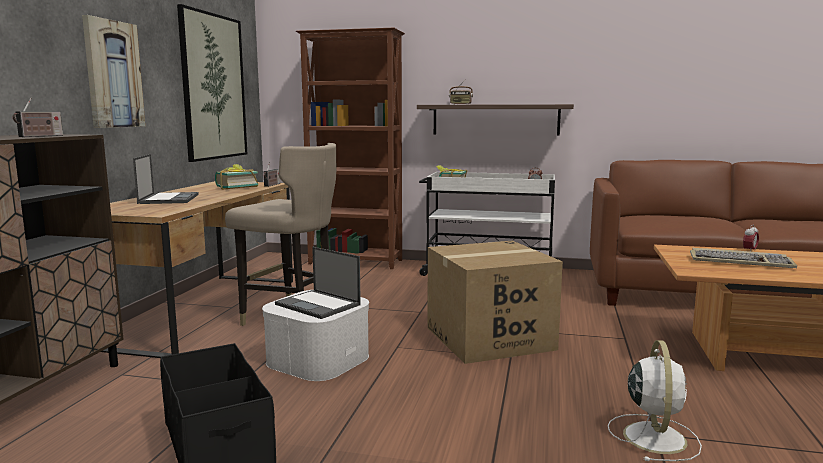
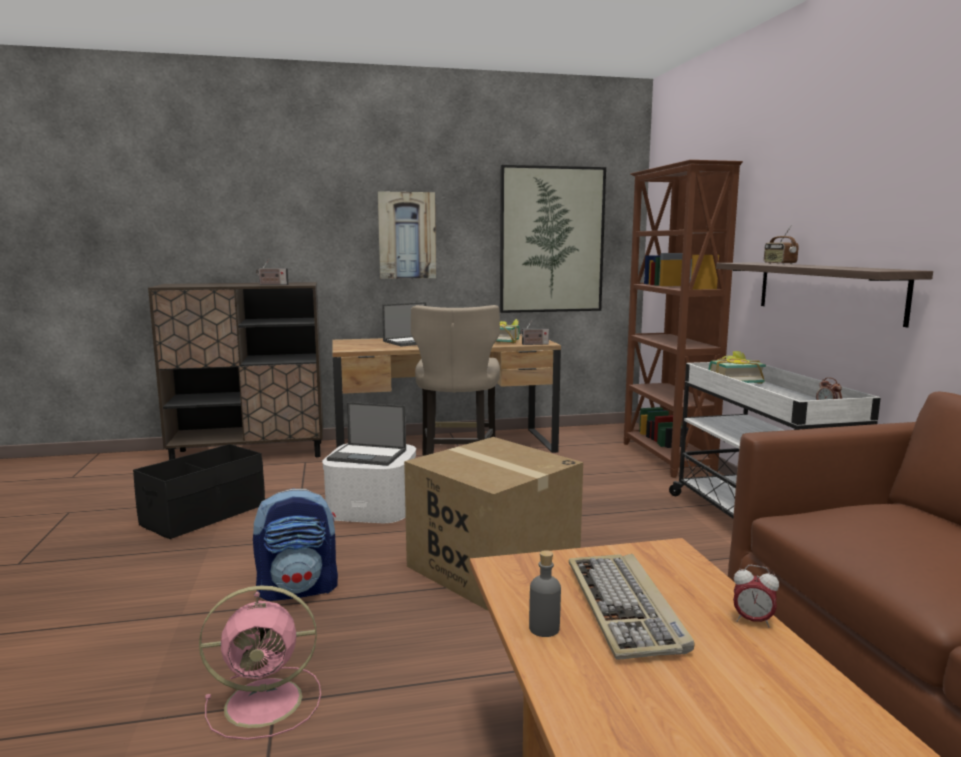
camera: 65 degrees right, 0 degrees up
(319, 305) = (368, 455): laptop -> laptop turned 90 degrees counterclockwise
(476, 409) = (299, 589): none -> backpack
(654, 436) = (267, 702): white fan -> pink fan
(766, 274) = (544, 628): none -> grey bottle

